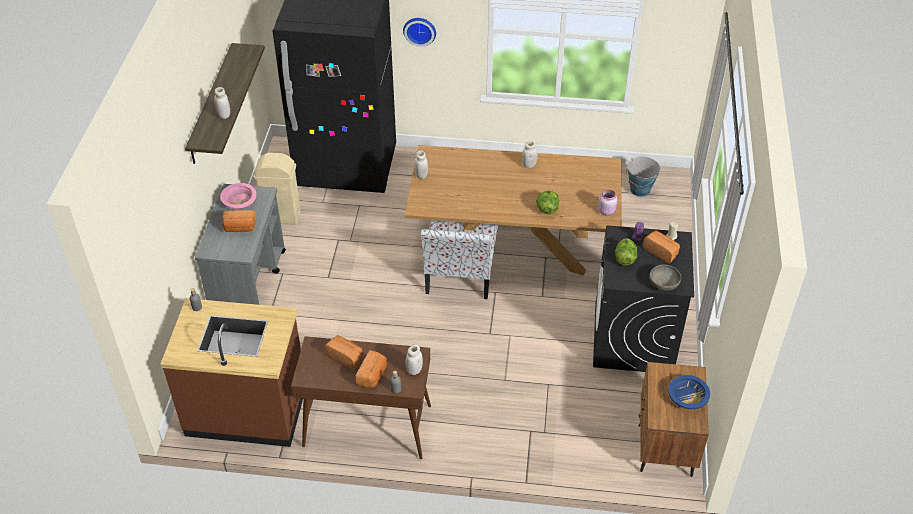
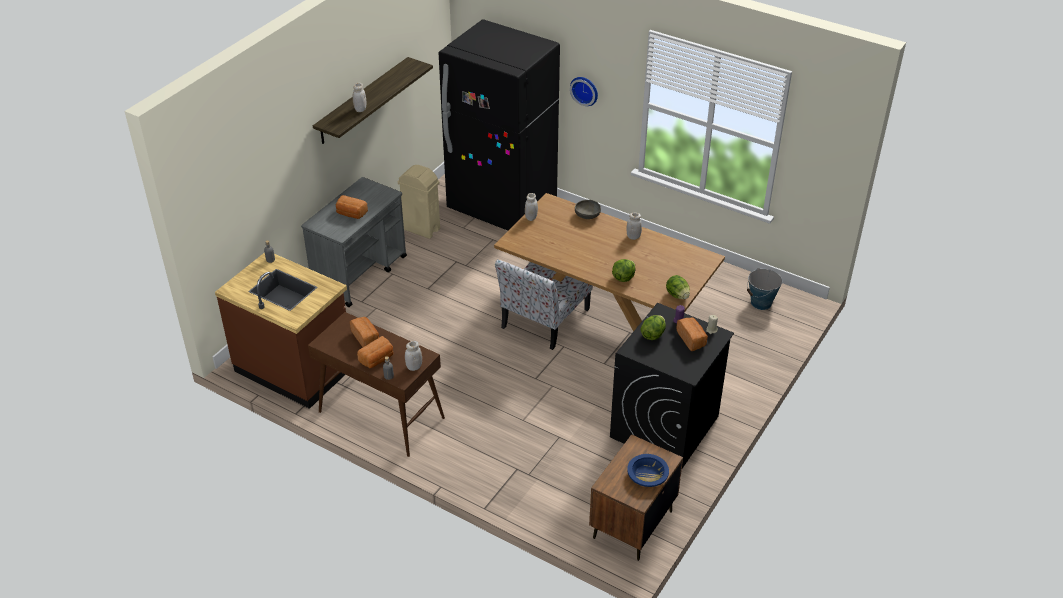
camera: 25 degrees right, 5 degrees down
(239, 201) = (365, 193): pink bowl -> none
(606, 211) = (677, 295): pink jar -> lettuce
(663, 284) = (673, 366): grey bowl -> grey bowl (587, 215)

